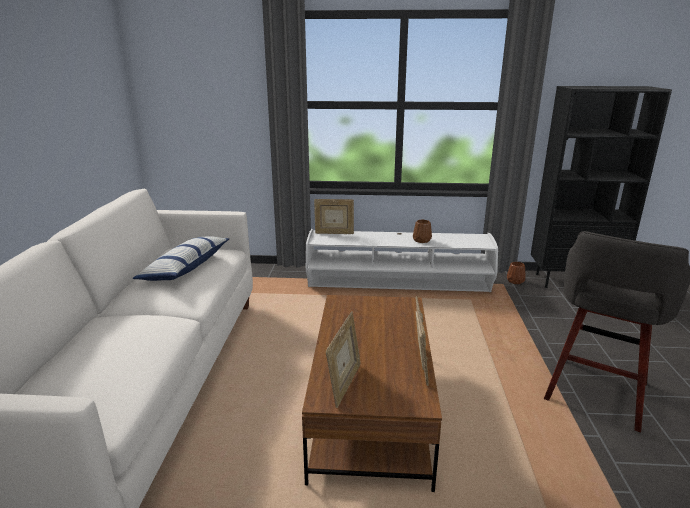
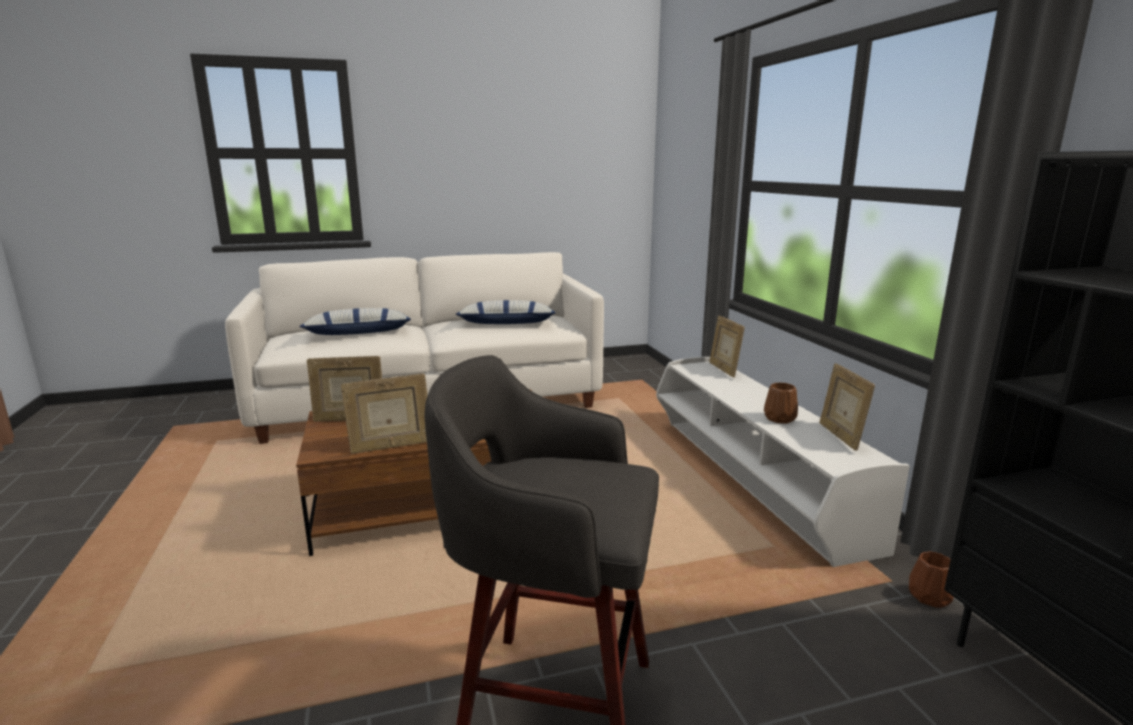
camera: 70 degrees right, 5 degrees down
(115, 348) = (358, 333): none -> pillow
(451, 235) = (840, 437): none -> picture frame

